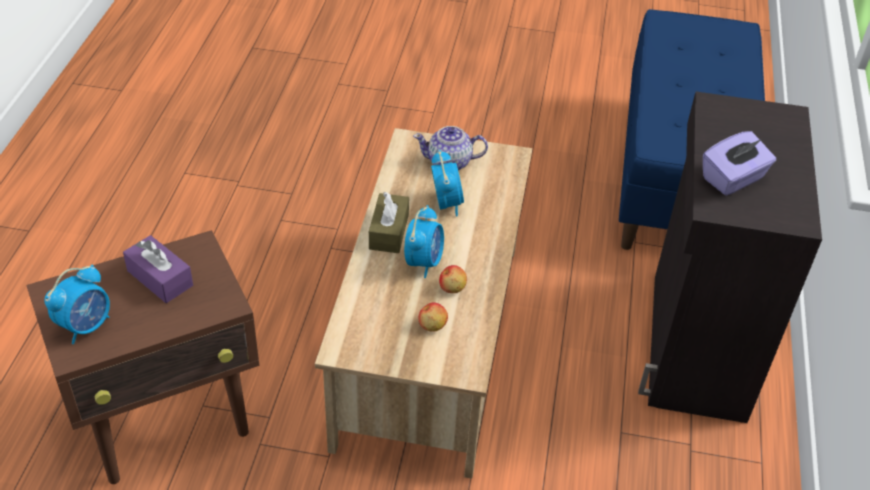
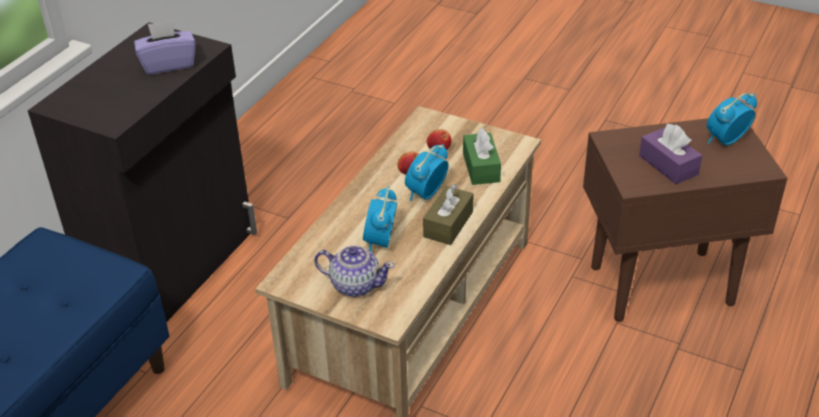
camera: 160 degrees left, 5 degrees down
(375, 306) = (481, 167): none -> green tissue box

